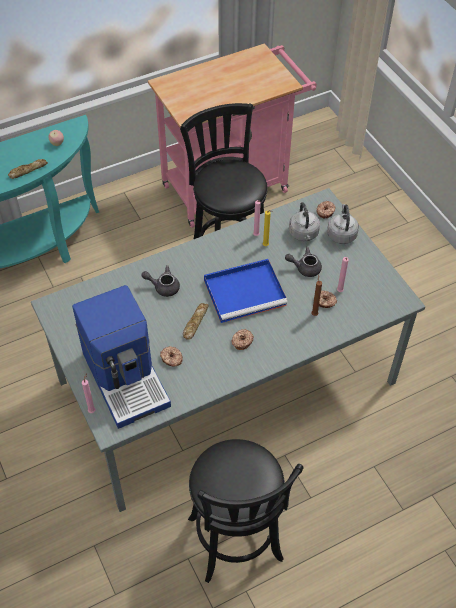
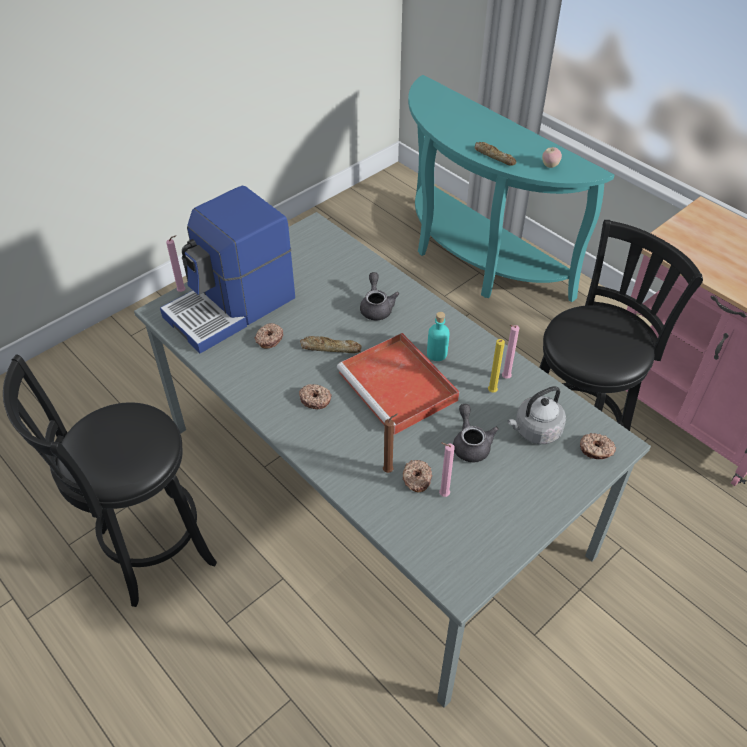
camera: 75 degrees right, 5 degrees down
(222, 264) = (437, 354): none -> turquoise bottle
(246, 292) = (399, 387): blue tray -> red tray
(341, 234) = (560, 478): grey kettle -> none

